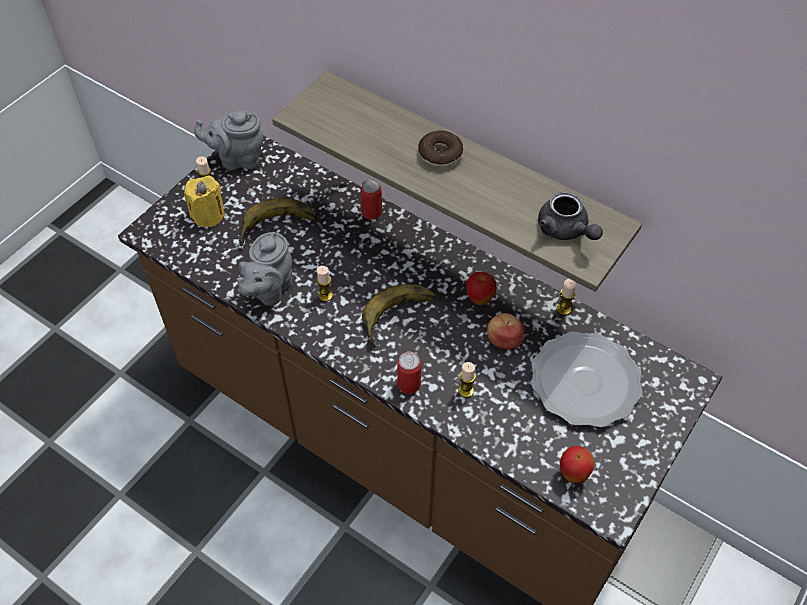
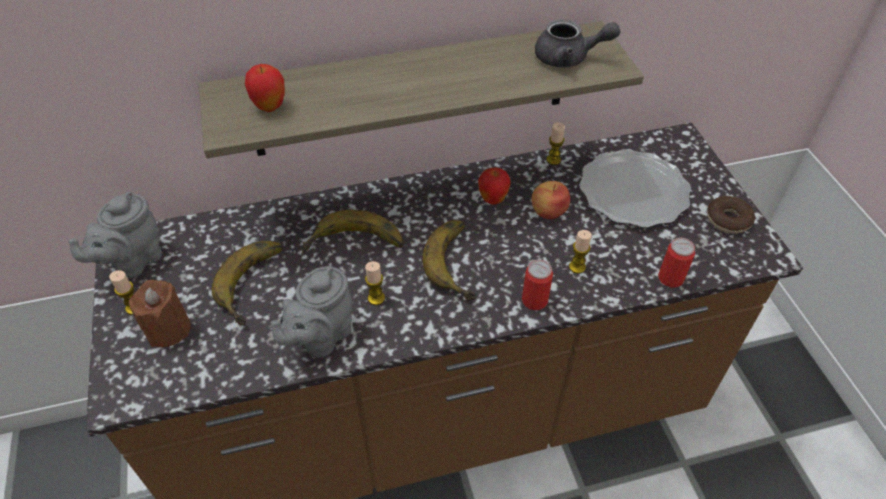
camera: 50 degrees left, 5 degrees down
(208, 215) = (168, 329): yellow candle -> brown candle
(269, 290) = (321, 337): grey teapot -> grey teapot turned 60 degrees clockwise
(357, 254) = (355, 246): none -> banana
(371, 212) = (322, 208): can -> can (670, 278)
(440, 154) = (400, 74): donut -> donut (728, 220)
(573, 474) = (715, 253): apple -> apple (270, 107)

